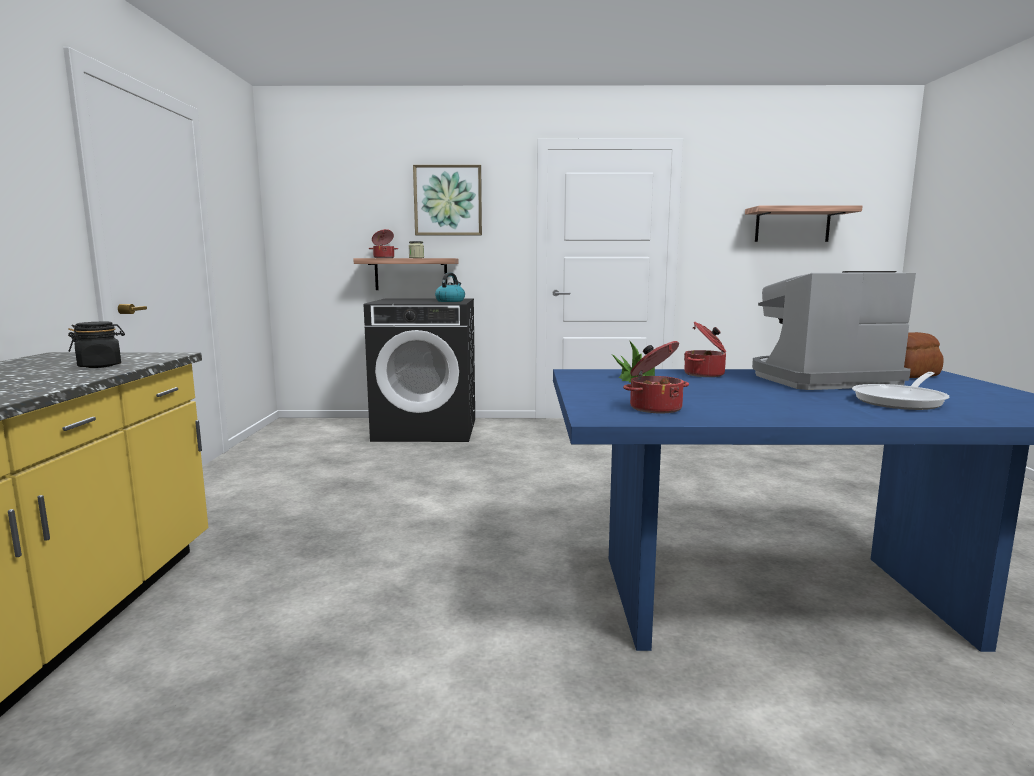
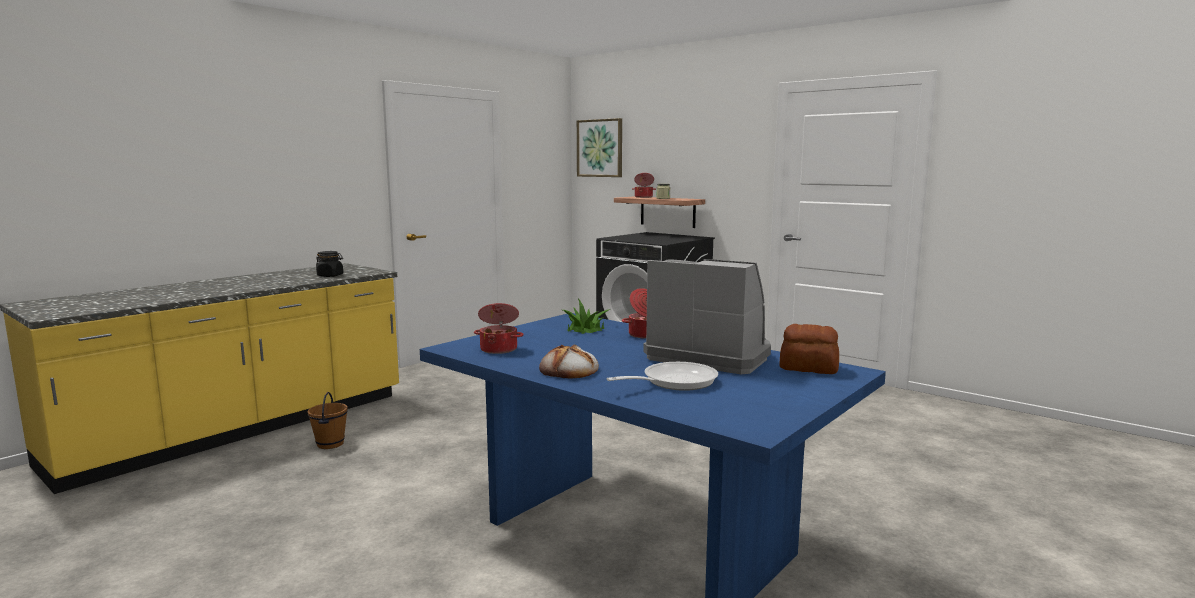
camera: 40 degrees right, 0 degrees up
(215, 651) = (330, 444): none -> brown bucket
(448, 200) = (699, 145): picture -> picture (600, 148)
(450, 301) = (670, 240): kettle -> none
(792, 225) = (1086, 170): shelf -> none
(803, 411) = (569, 371): none -> bread
(902, 401) = (673, 382): frying pan -> frying pan turned 150 degrees clockwise

